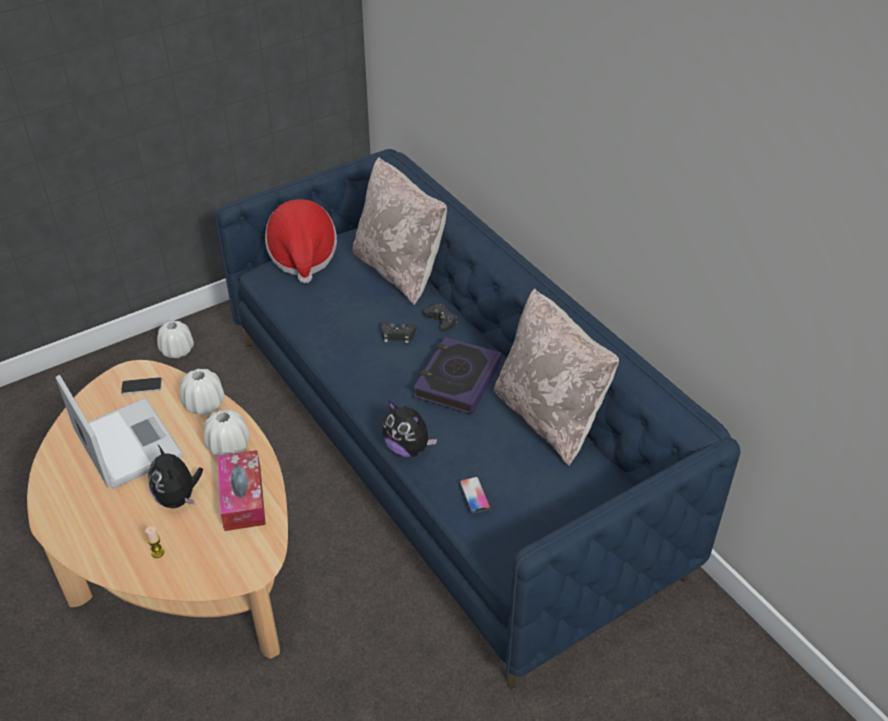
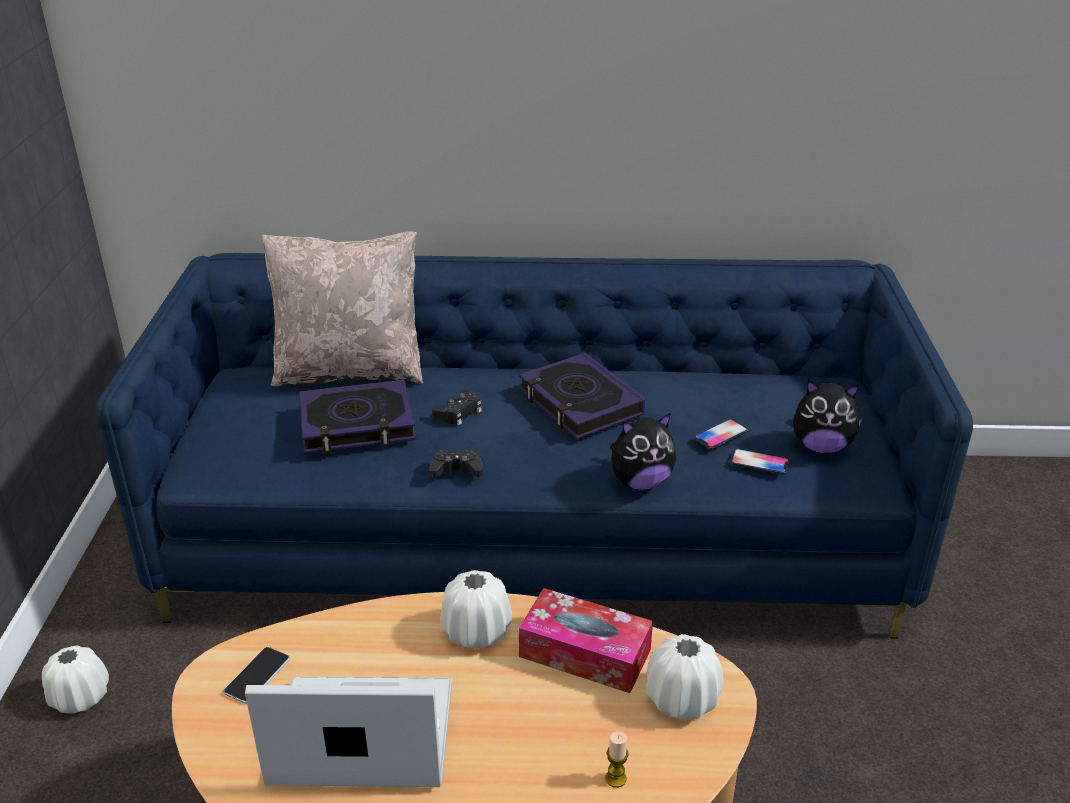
camera: 55 degrees left, 10 degrees down
(178, 498) = (528, 717): plush toy -> plush toy (821, 446)
(204, 404) = (370, 625): white vase -> white vase (682, 699)
(302, 257) = (220, 426): hat -> none
(347, 303) = (357, 425): none -> book
(441, 321) = (472, 377): black game controller -> black game controller (457, 470)
(485, 462) = (720, 435): none -> phone
(549, 417) = (692, 374): beige pillow -> none

